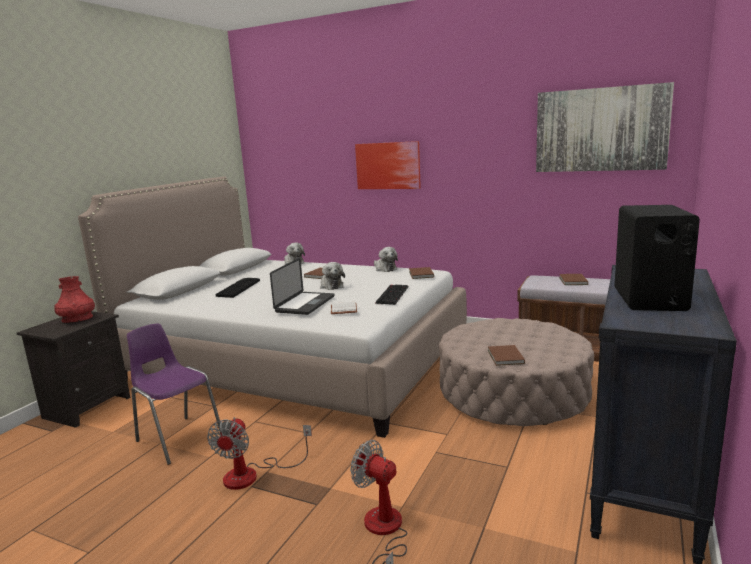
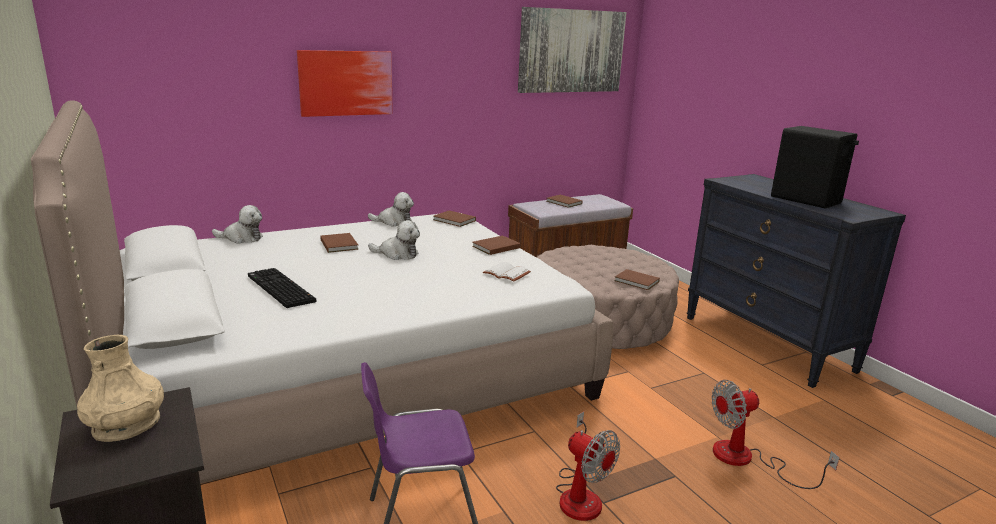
camera: 55 degrees left, 5 degrees up
(77, 319) = (127, 425): red vase -> beige vase
(305, 304) = (449, 280): laptop -> none
(392, 294) = (495, 247): keyboard -> brown book

